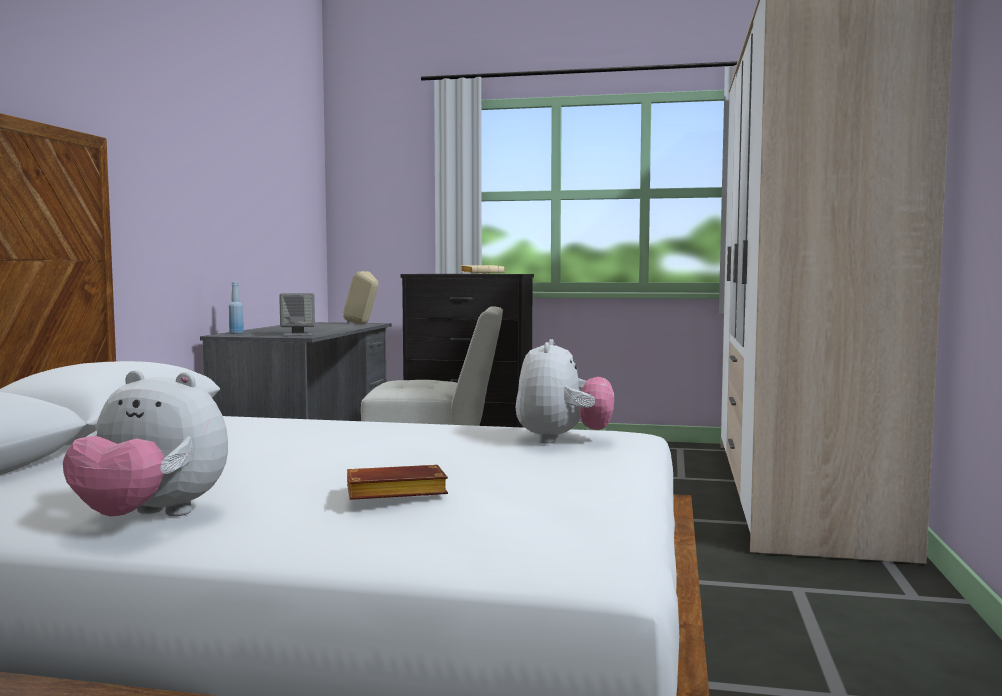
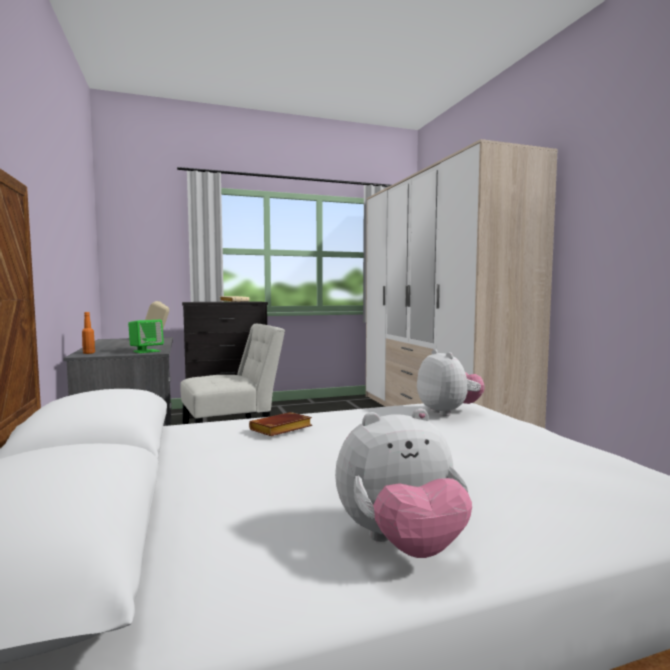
camera: 30 degrees left, 0 degrees up
(236, 333) = (89, 353): blue bottle -> orange bottle
(298, 334) = (146, 351): grey speaker -> green speaker
(393, 493) = (507, 475): brown book -> brown book (280, 430)

